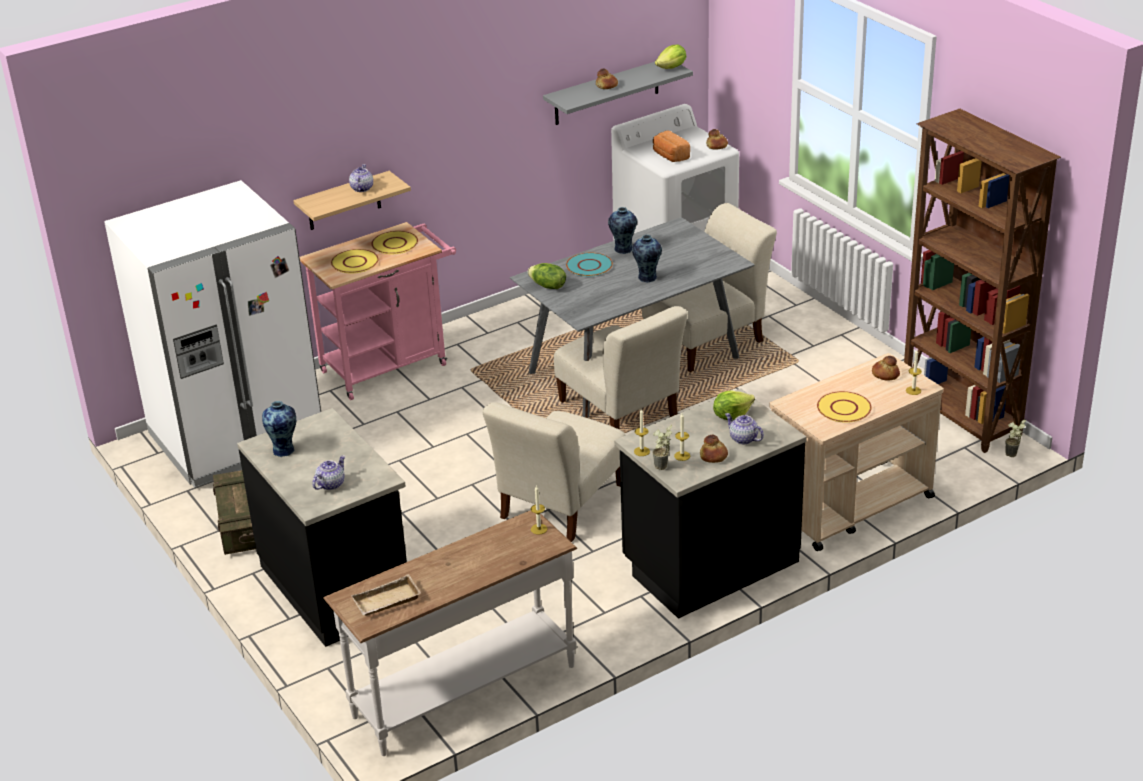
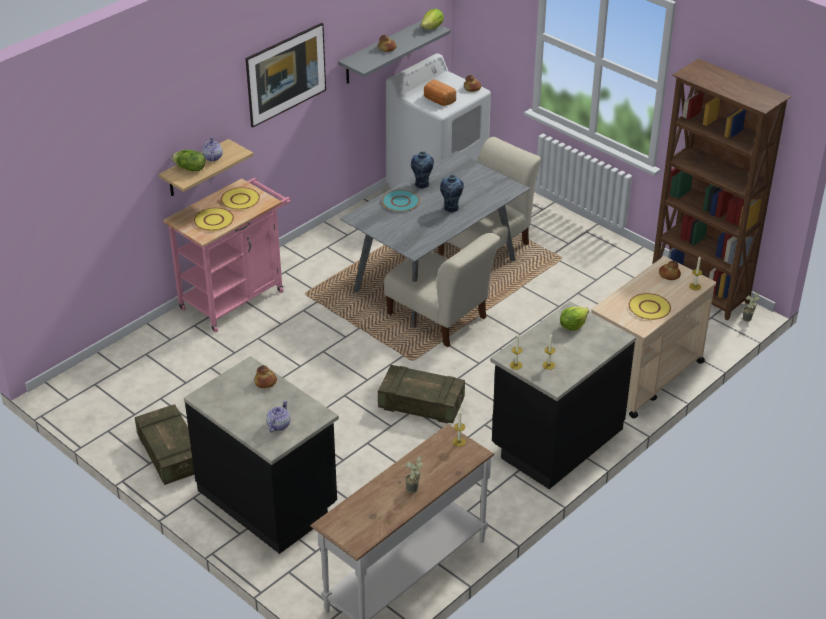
camera: 15 degrees left, 5 degrees up
(236, 438) = (131, 378): white fridge -> none
(284, 449) = (226, 399): vase -> none
(386, 602) = (364, 522): beige tray -> none
(471, 123) = (287, 91): none -> picture
(547, 286) = (374, 223): lettuce -> lettuce (190, 169)
(559, 505) = (421, 404): beige chair -> crate
(662, 468) = (537, 378): potted plant -> potted plant (414, 491)
(713, 456) = (572, 363): bread -> bread (265, 382)
(743, 439) = (589, 344): teapot -> none

